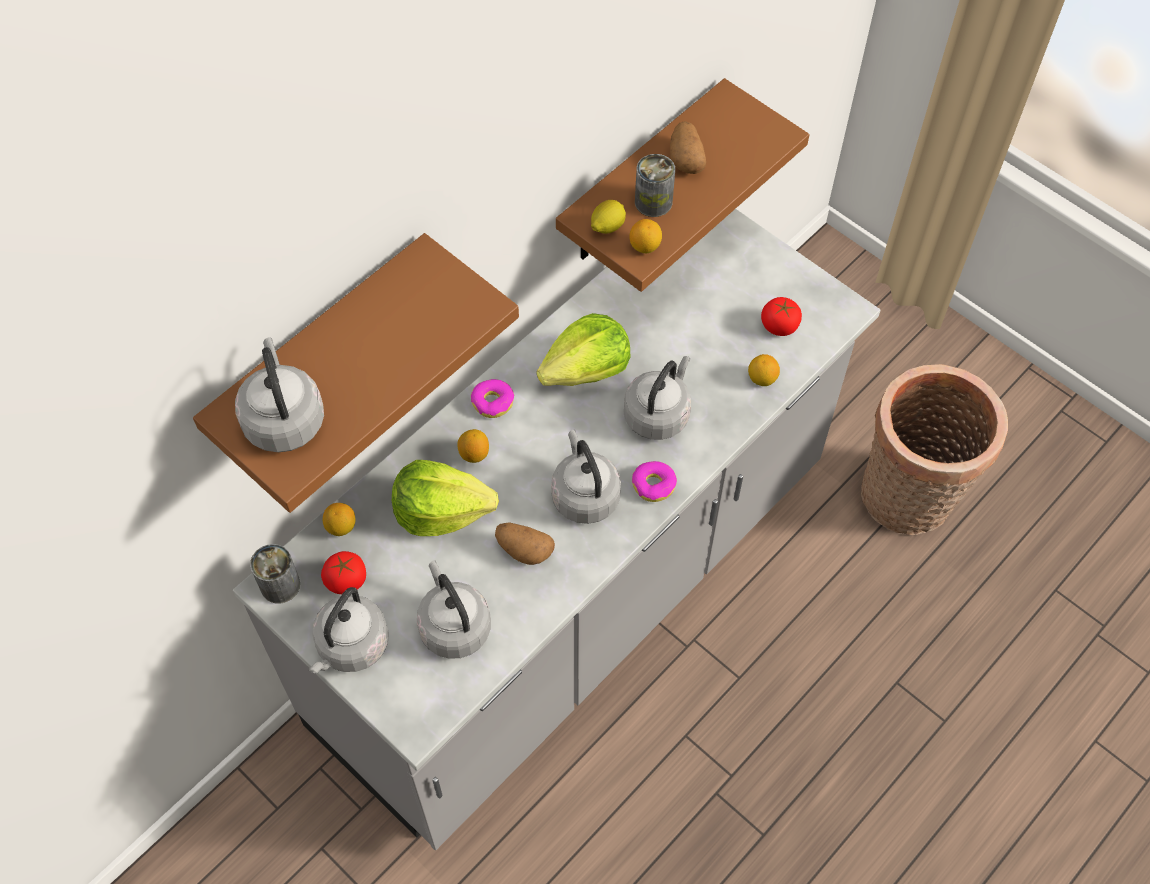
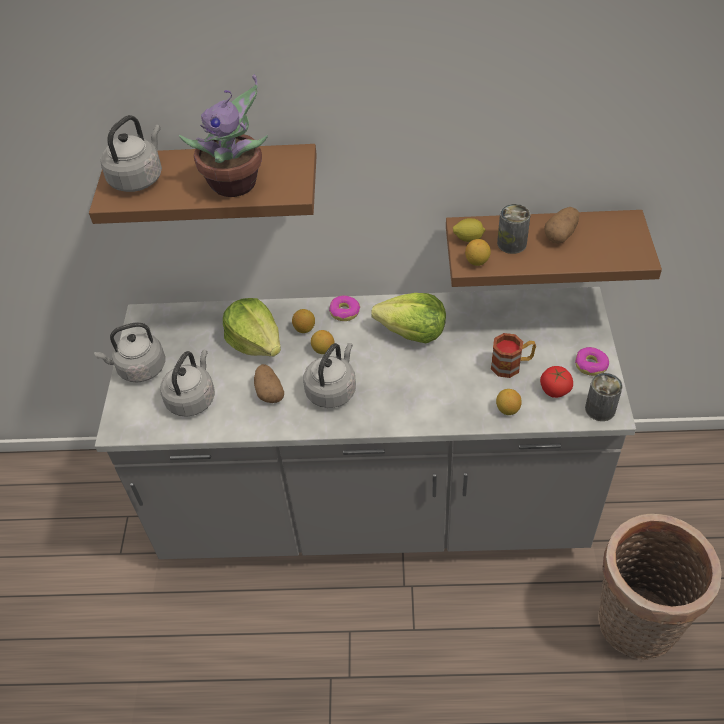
camera: 50 degrees right, 10 degrees down
(280, 585) = (147, 318): can -> can (600, 409)
(341, 527) = (204, 314): lemon -> lemon (323, 350)
(346, 581) = (175, 338): tomato -> none
(409, 343) = (236, 184): none -> potted plant
(654, 485) = (375, 415): donut -> donut (591, 365)
(658, 414) = (423, 382): grey kettle -> none
(716, 330) = (512, 365): none -> mug

